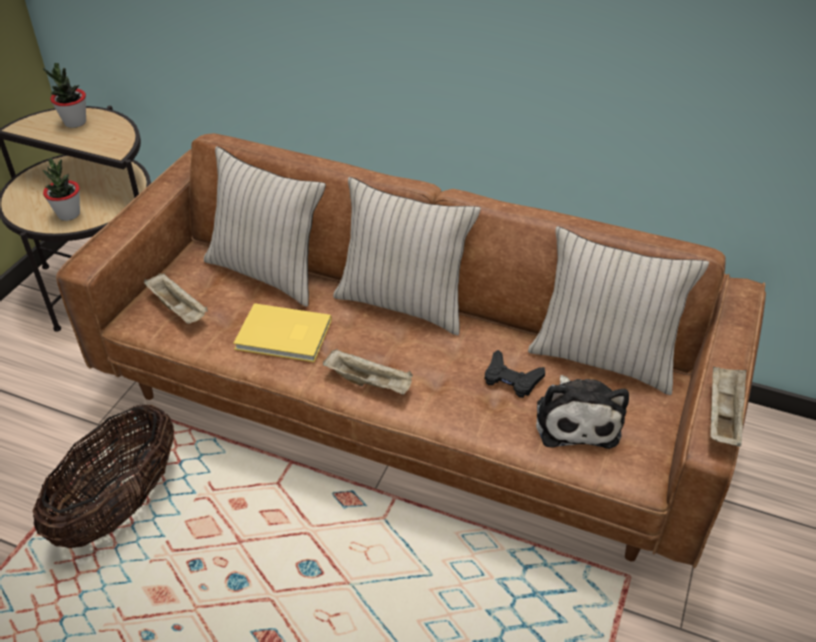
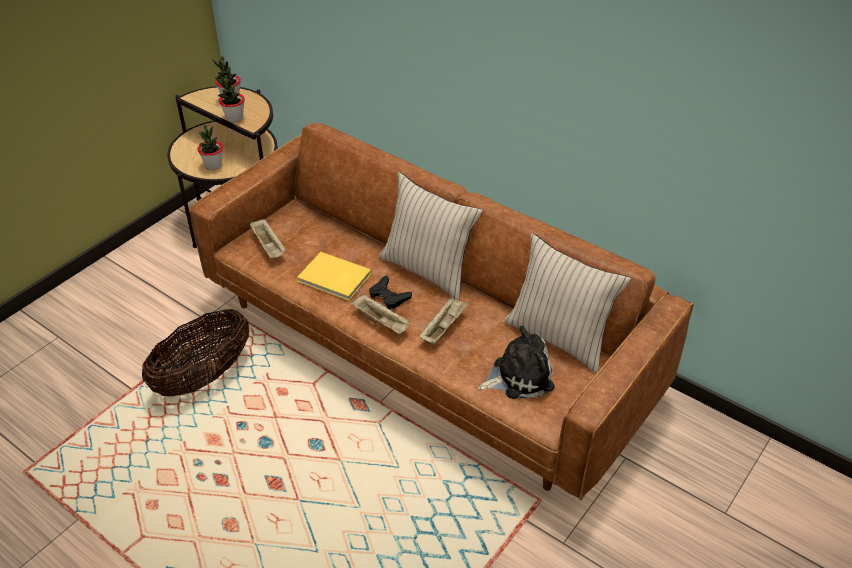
camera: 15 degrees right, 0 degrees up
(88, 145) = (234, 118): none -> potted plant
(267, 272) = (339, 231): beige pillow -> none
(511, 379) = (483, 339): black game controller -> black game controller (389, 296)
(576, 419) = (519, 376): plush toy -> plush toy turned 120 degrees counterclockwise
(722, 415) = (608, 390): beige tray -> beige tray (443, 327)

